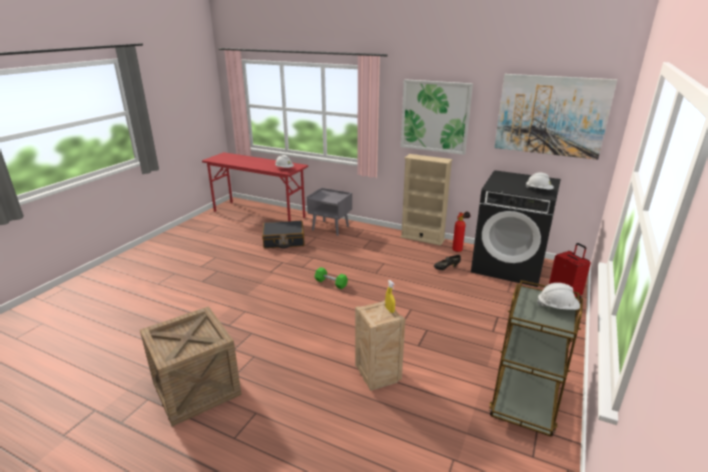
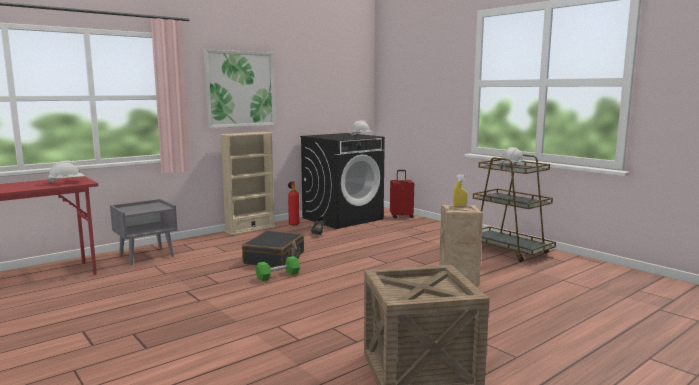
camera: 65 degrees left, 15 degrees down
(283, 241) = (127, 282): black suitcase -> black suitcase (274, 258)
(551, 116) = (332, 79): picture -> none

